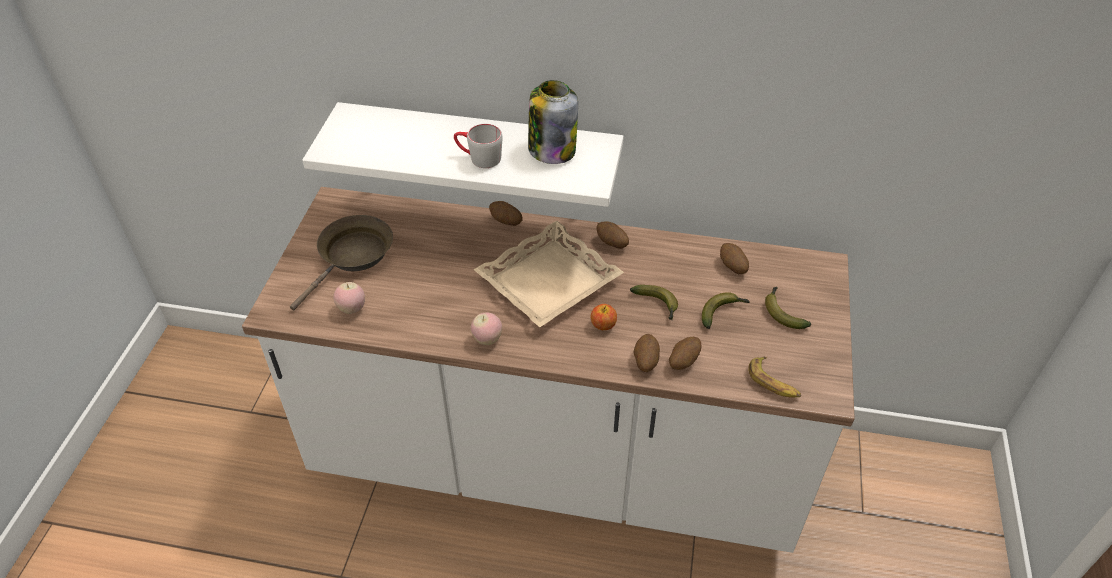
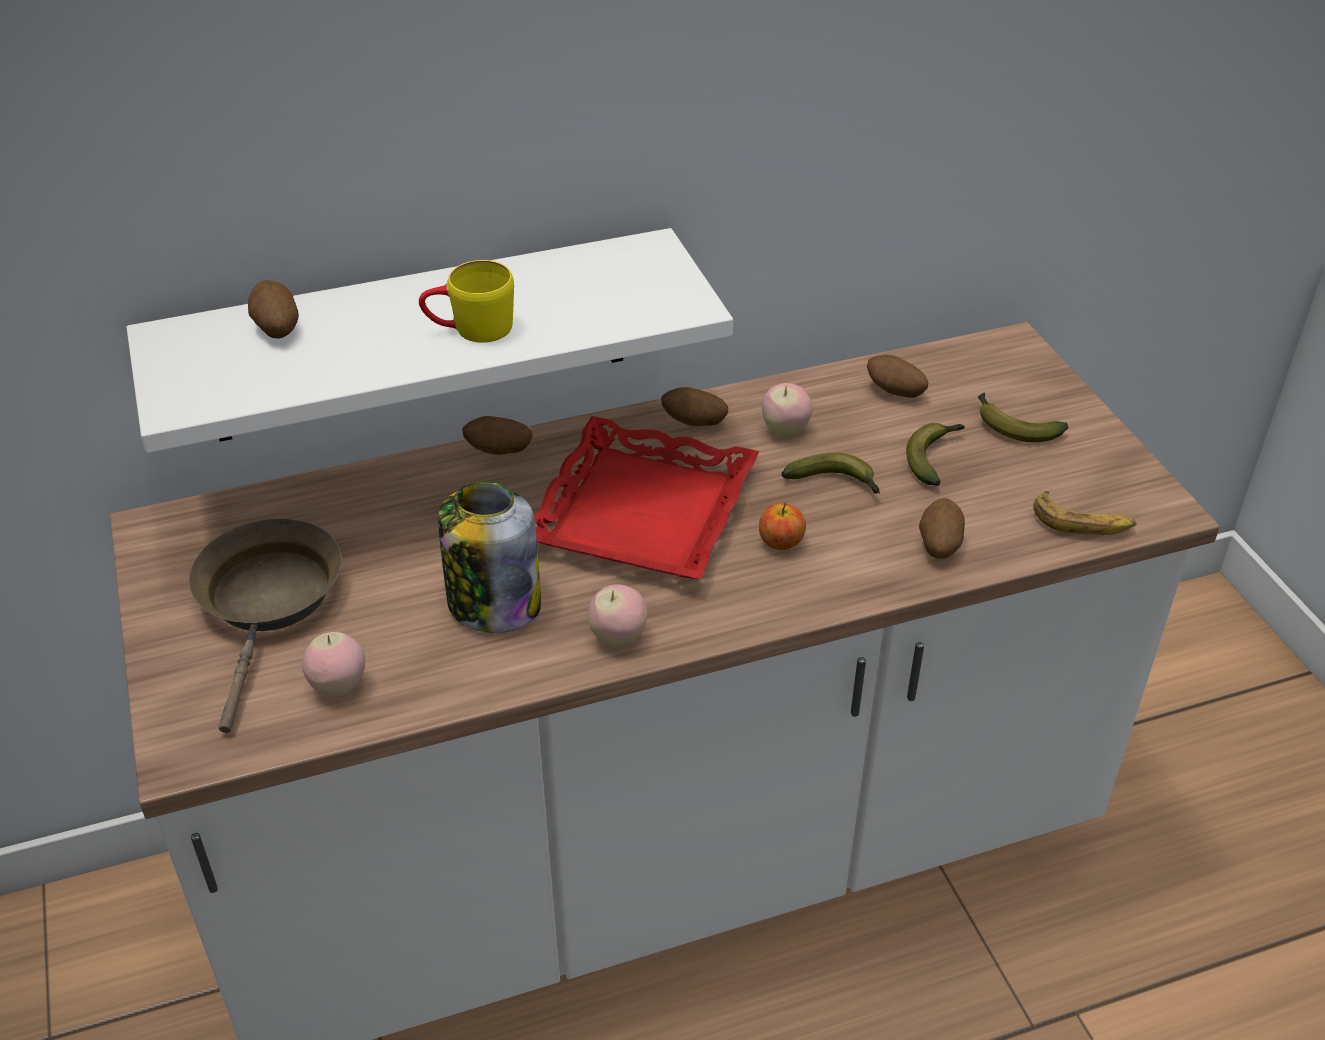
camera: 30 degrees left, 5 degrees down
(478, 158) = (470, 329): grey mug -> yellow mug
(549, 281) = (644, 513): beige tray -> red tray
(551, 149) = (580, 280): jar -> jar (492, 603)
(645, 361) = (886, 567): potato -> potato (276, 329)
(655, 265) = (785, 430): none -> apple

